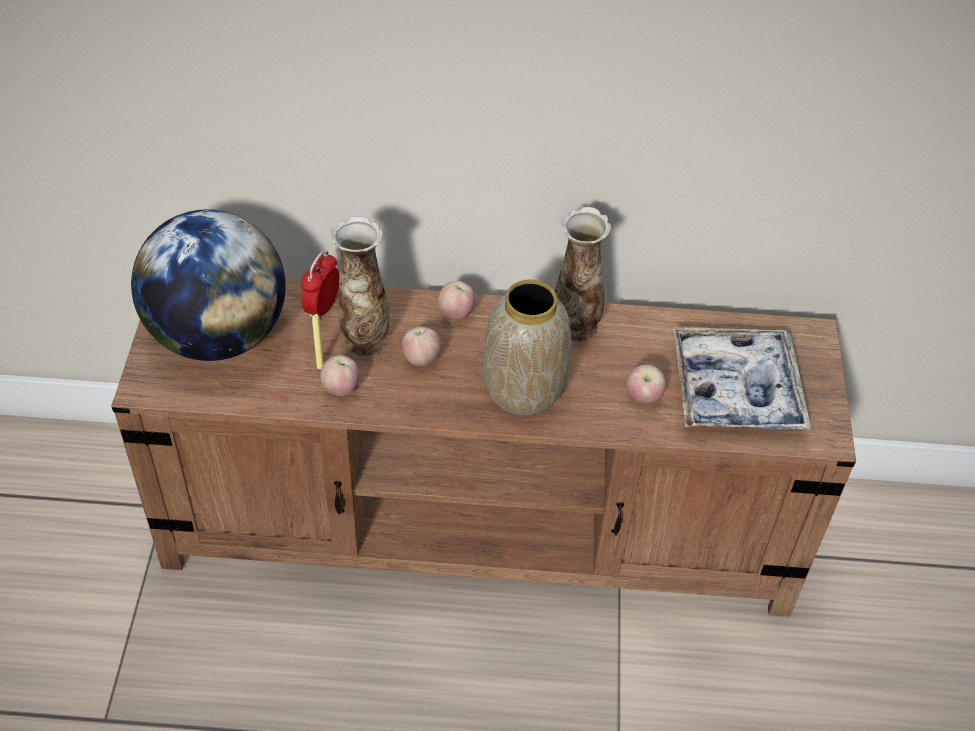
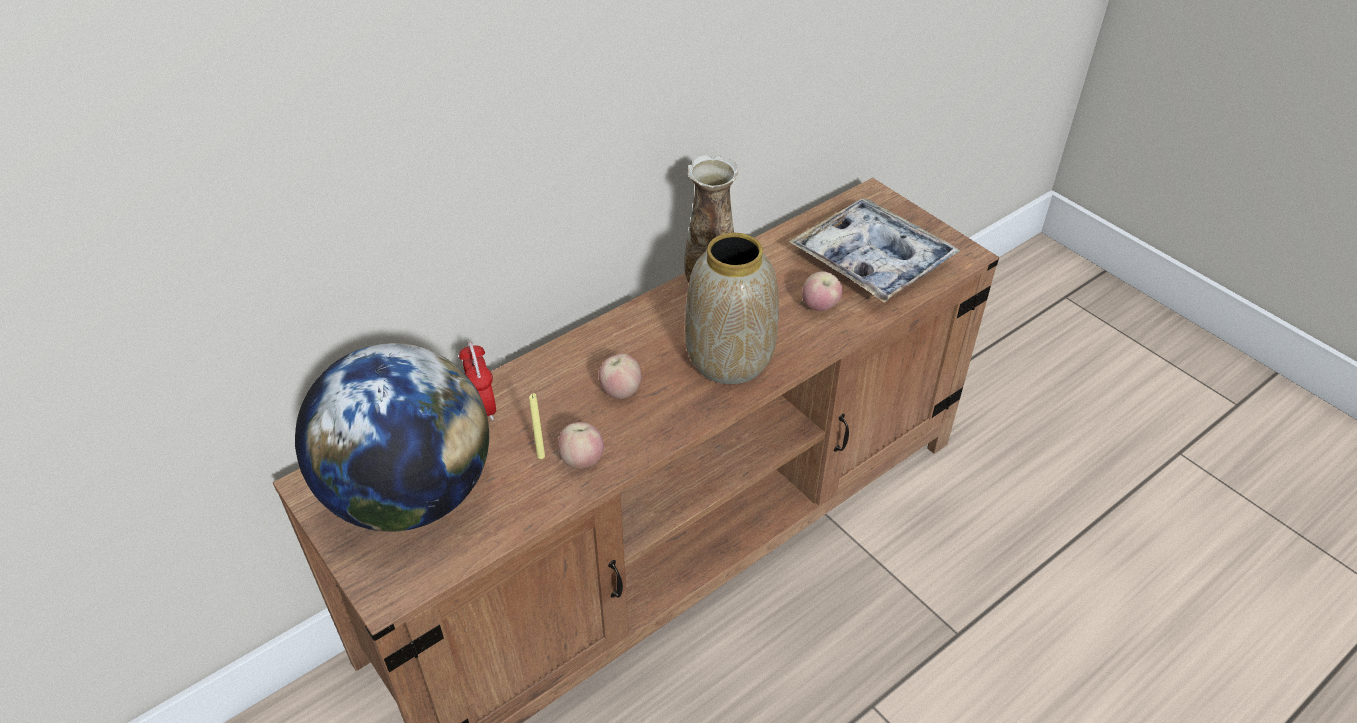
camera: 40 degrees left, 5 degrees down
(364, 339) = (553, 407): vase -> none
(456, 313) = (606, 339): apple -> none

